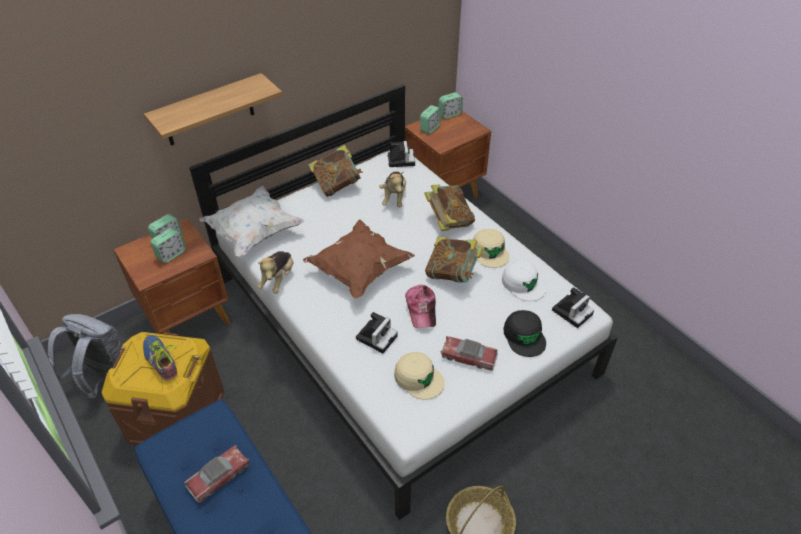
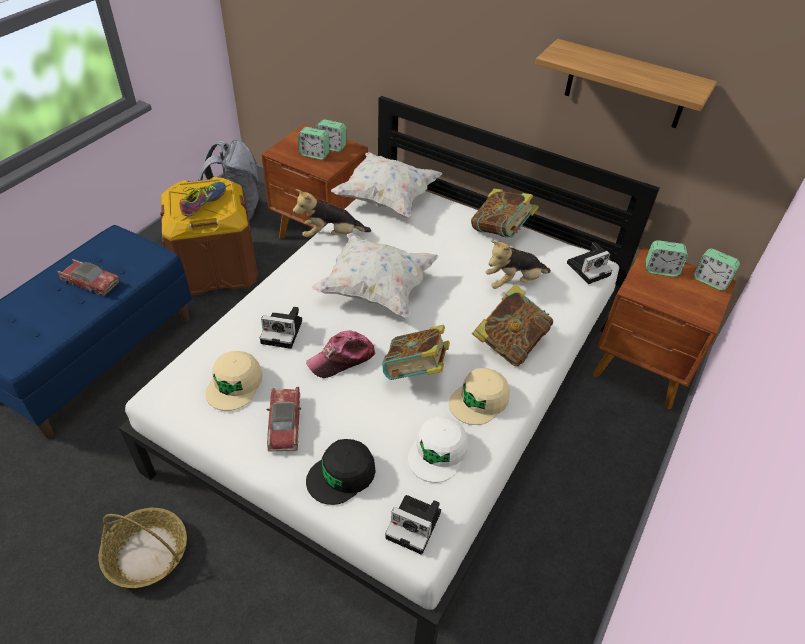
camera: 65 degrees right, 0 degrees up
(209, 111) = (421, 53): shelf -> shelf (626, 85)
(359, 270) = (376, 289): brown pillow -> white pillow

